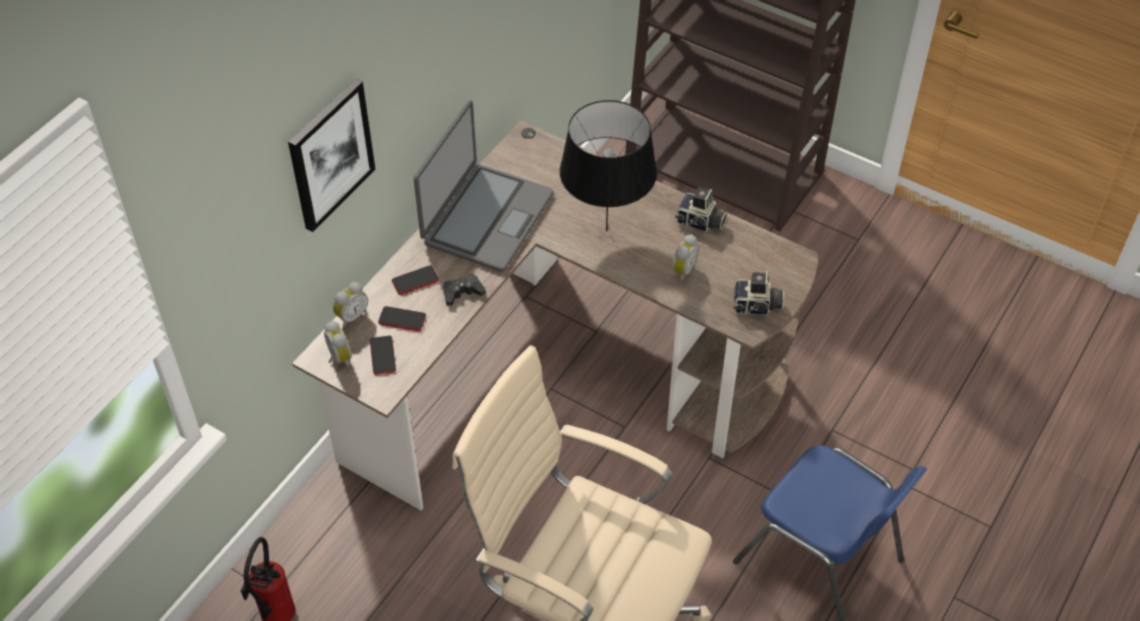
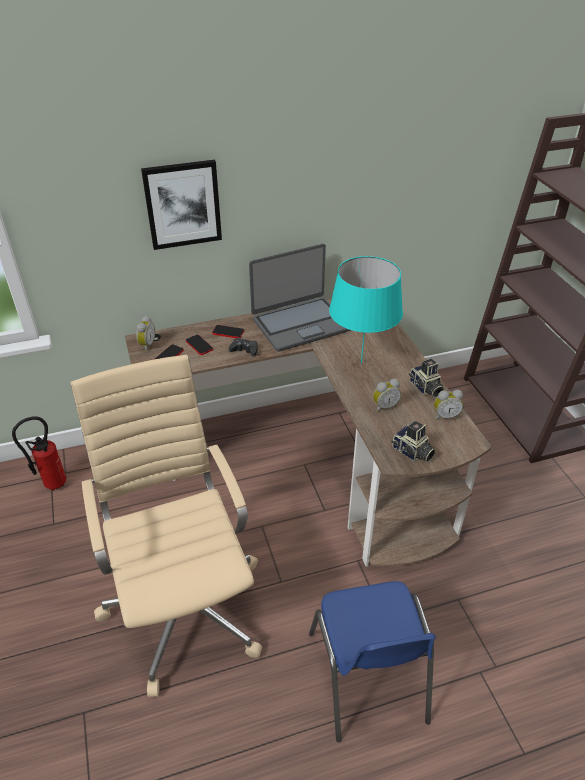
camera: 40 degrees right, 10 degrees down
(351, 316) = (177, 331): alarm clock -> alarm clock (445, 416)
(606, 230) = (361, 362): black table lamp -> turquoise table lamp

